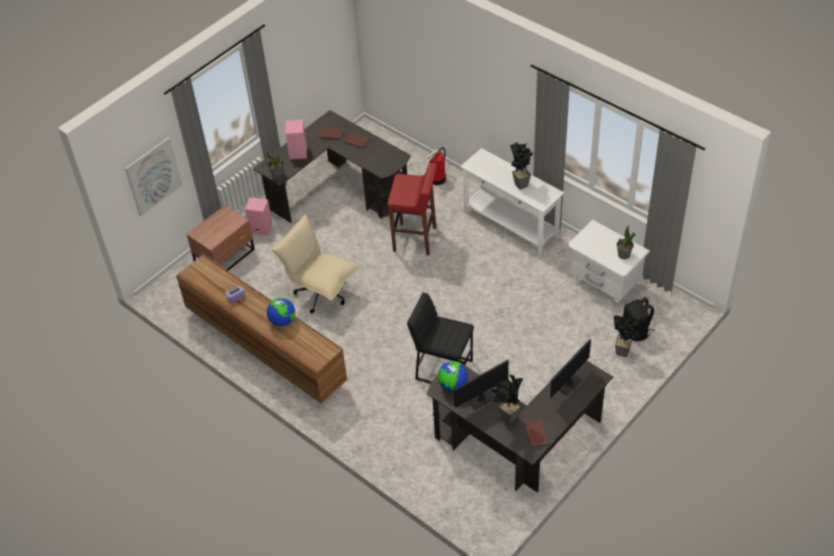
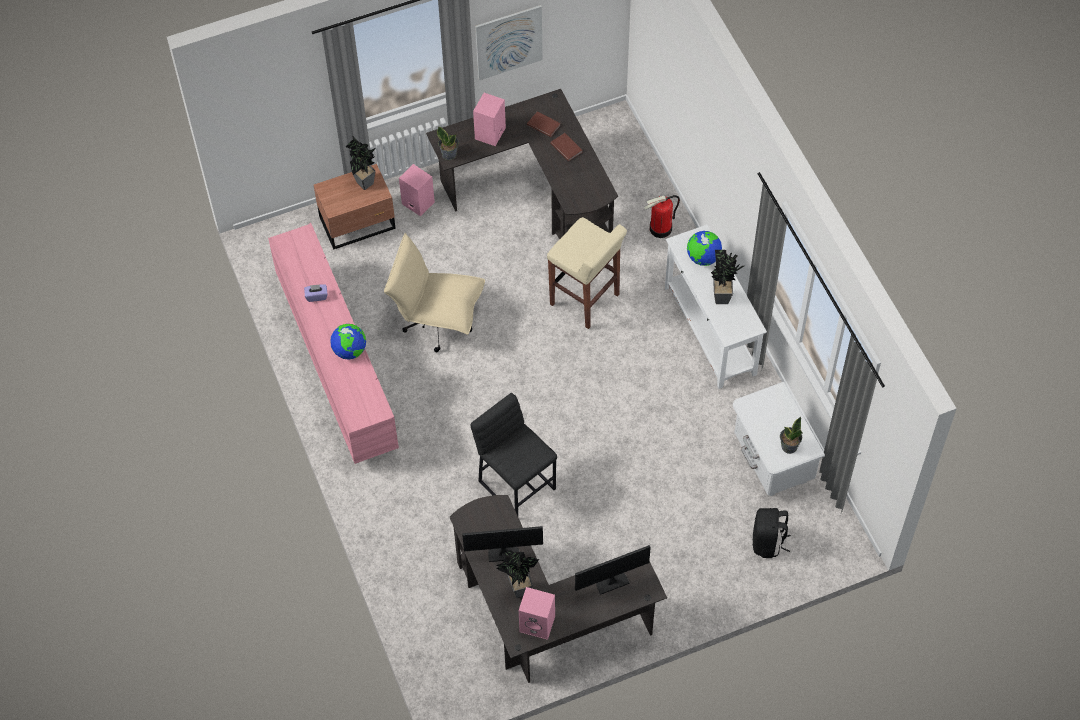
camera: 25 degrees right, 10 degrees up
(153, 176) = (284, 112): picture -> picture (509, 42)
(265, 350) = (336, 365): brown cabinet -> pink cabinet
(322, 293) = (438, 322): beige office chair -> beige office chair turned 45 degrees counterclockwise
(415, 239) = (585, 300): red stool -> beige stool
(453, 385) = (483, 521): globe -> globe (703, 258)
(537, 433) = (538, 623): brown book -> pink speaker
(624, 353) = (734, 564): potted plant -> potted plant (365, 185)

